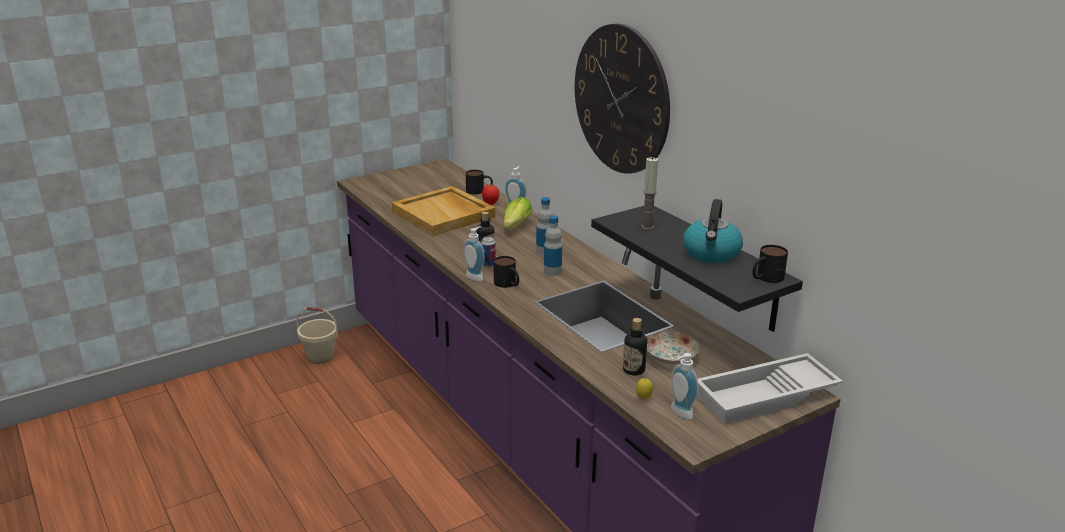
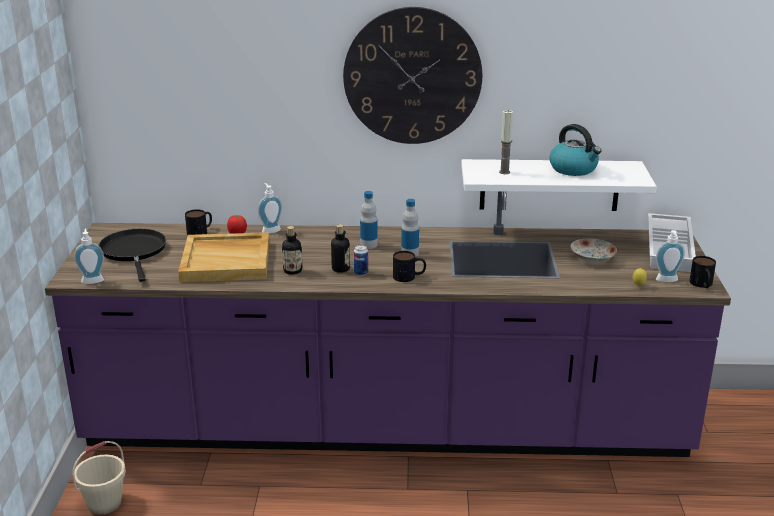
camera: 55 degrees left, 0 degrees up
(419, 184) = (134, 252): none -> black frying pan
(476, 277) = (377, 285): soap dispenser -> soap dispenser (92, 280)
(515, 227) = (304, 241): lettuce -> none
(633, 370) = (597, 276): bottle -> bottle (292, 271)
(717, 268) = (549, 185): black shelf -> white shelf
(765, 278) = (628, 168): mug -> mug (702, 285)

